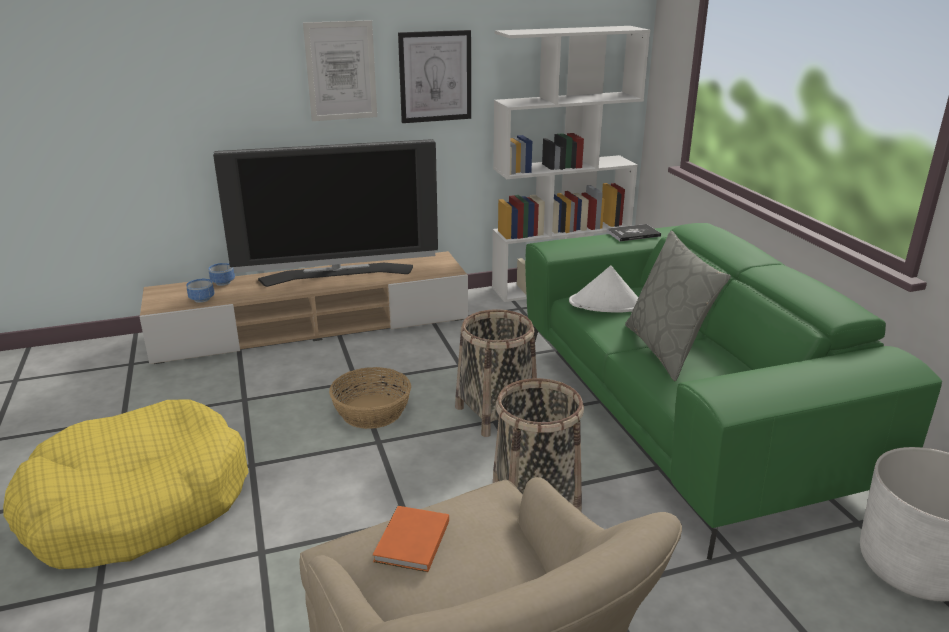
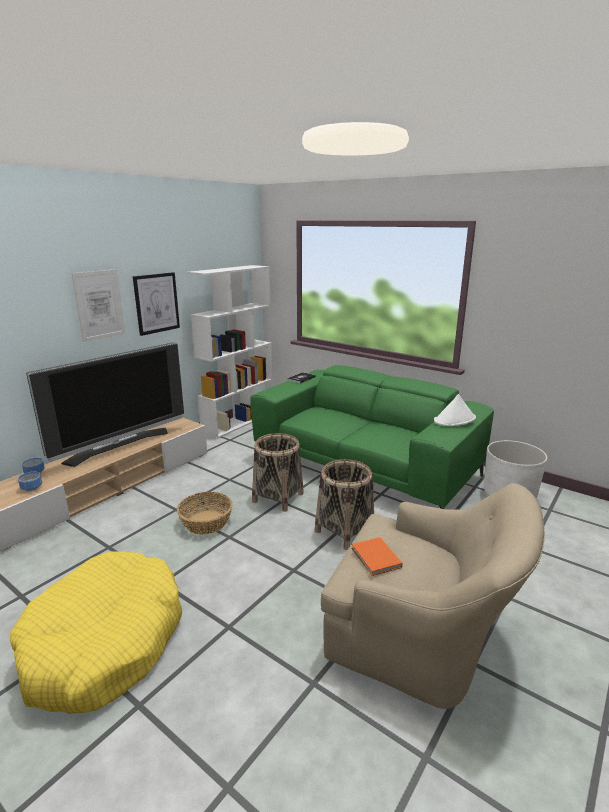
camera: 35 degrees left, 5 degrees down
(606, 304) = (312, 418): white hat -> white hat (455, 420)
(667, 349) = (365, 431): grey pillow -> none

